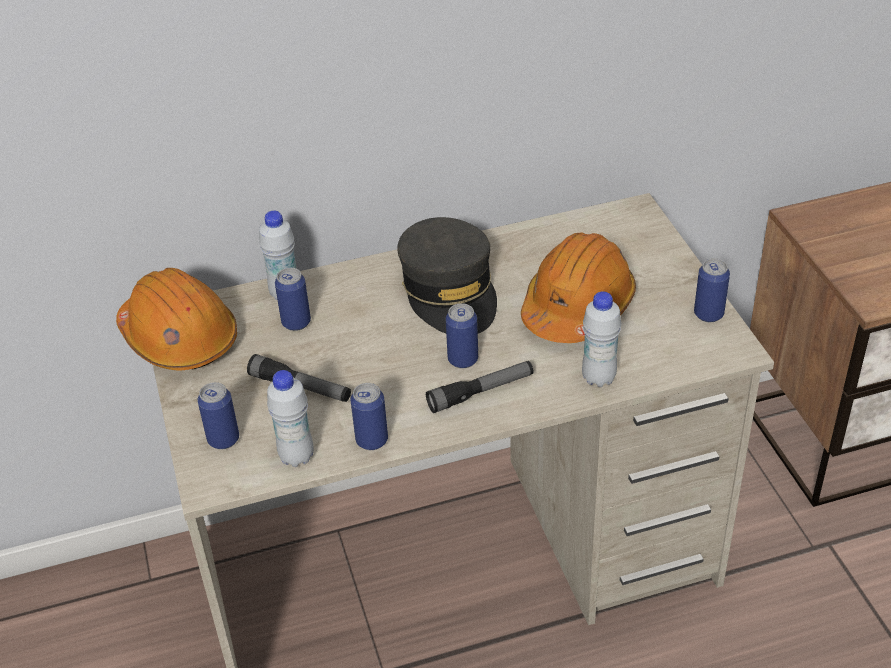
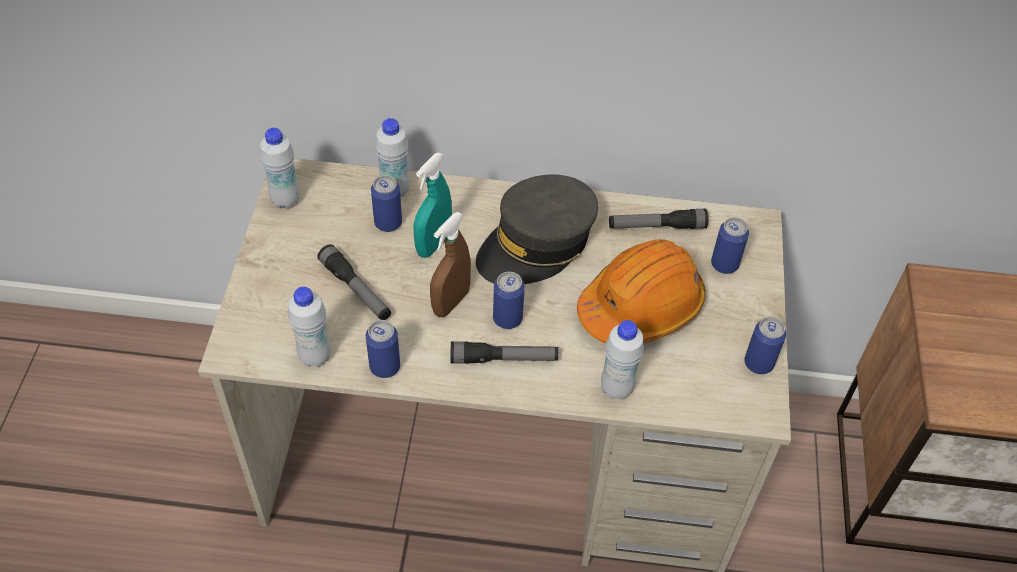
camera: 20 degrees right, 10 degrees up
(179, 338) = (285, 200): orange hard hat -> white bottle
(223, 439) = (266, 314): can -> can (724, 264)
(352, 324) = (433, 244): none -> turquoise spray bottle
(400, 365) = (451, 302): none -> brown spray bottle
(450, 291) = (536, 244): grey cap -> grey cap turned 45 degrees clockwise
(550, 241) = (656, 226): none -> flashlight

